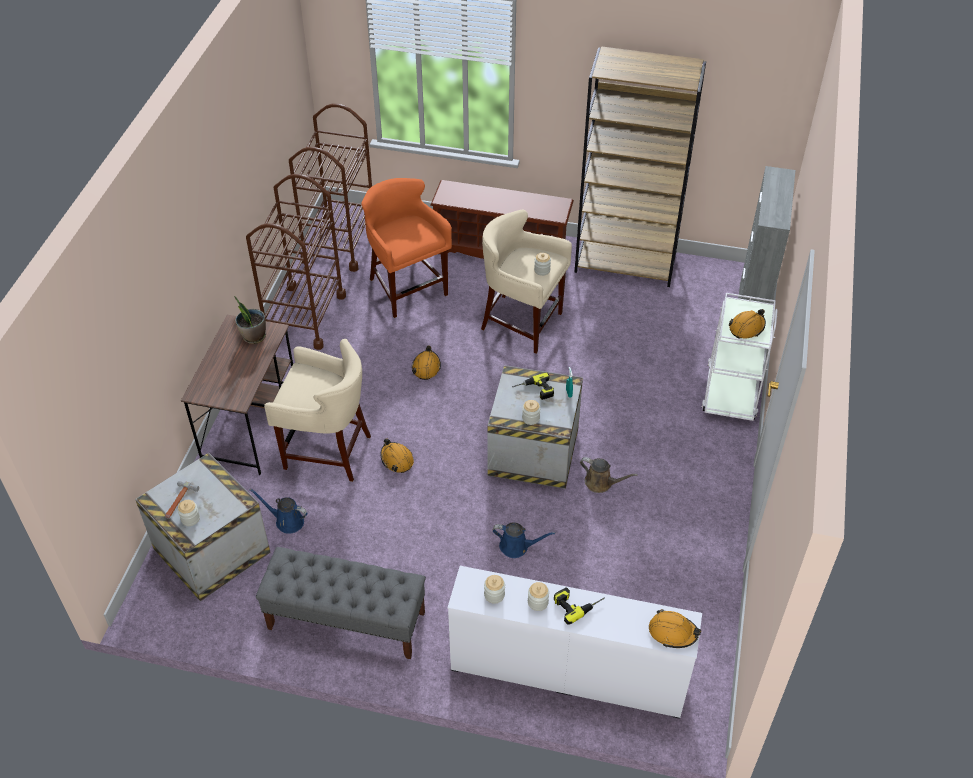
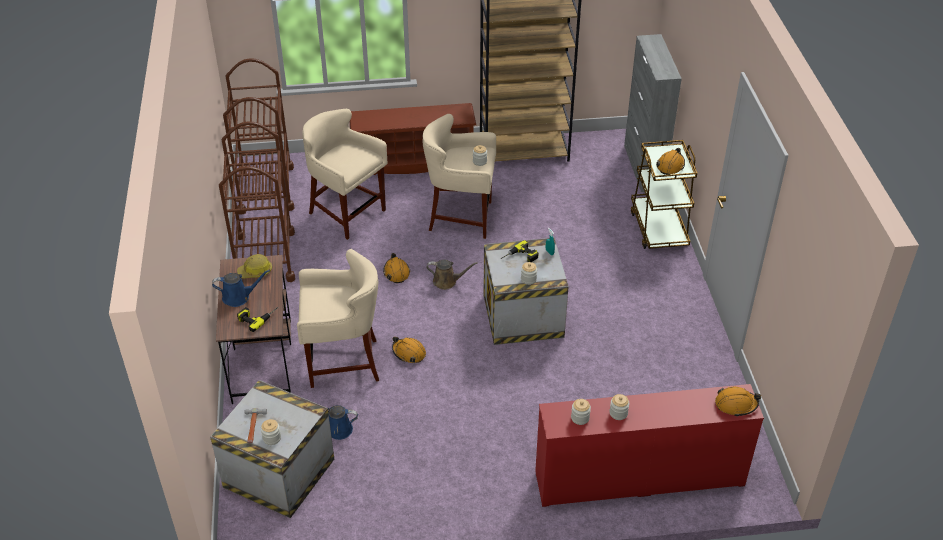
camera: 20 degrees left, 5 degrees down
(253, 336) = (255, 271): potted plant -> hard hat
(346, 620) = (431, 494): grey bench -> none
(407, 289) = (346, 213): orange stool -> beige stool
(517, 546) = (547, 393): blue watering can -> blue watering can (239, 297)
(567, 672) = (639, 478): white dresser -> red dresser
(577, 603) = (650, 404): power drill -> power drill (257, 316)
(601, 483) = (591, 325): brown watering can -> brown watering can (447, 281)
(731, 391) = (658, 228): white cart -> brown cart

